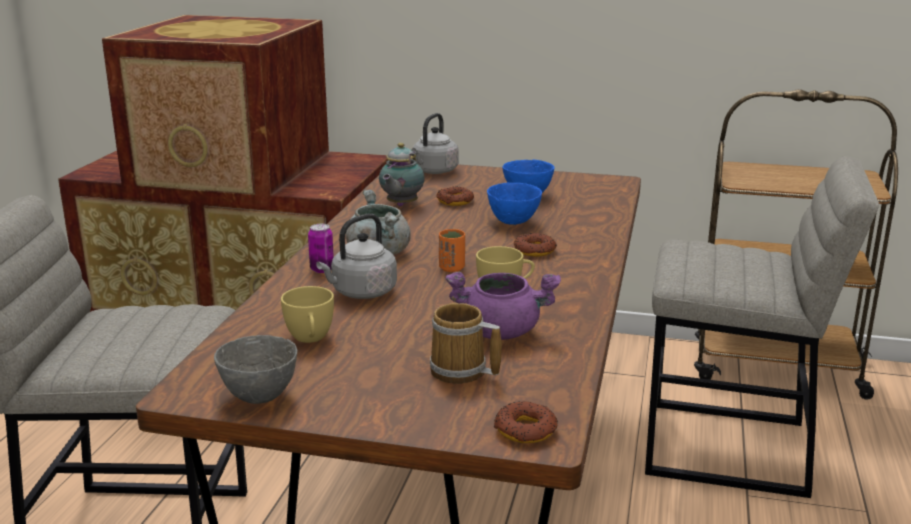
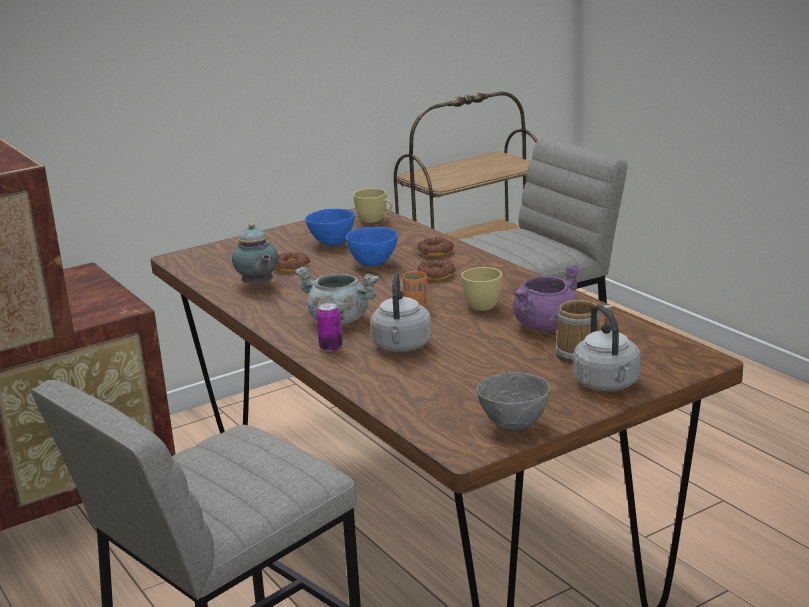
camera: 45 degrees left, 0 degrees up
(310, 339) = (451, 385): yellow cup -> yellow cup (375, 220)
(433, 171) = (211, 254): grey kettle -> grey kettle (608, 385)
(525, 430) = (685, 361): donut -> donut (435, 252)

